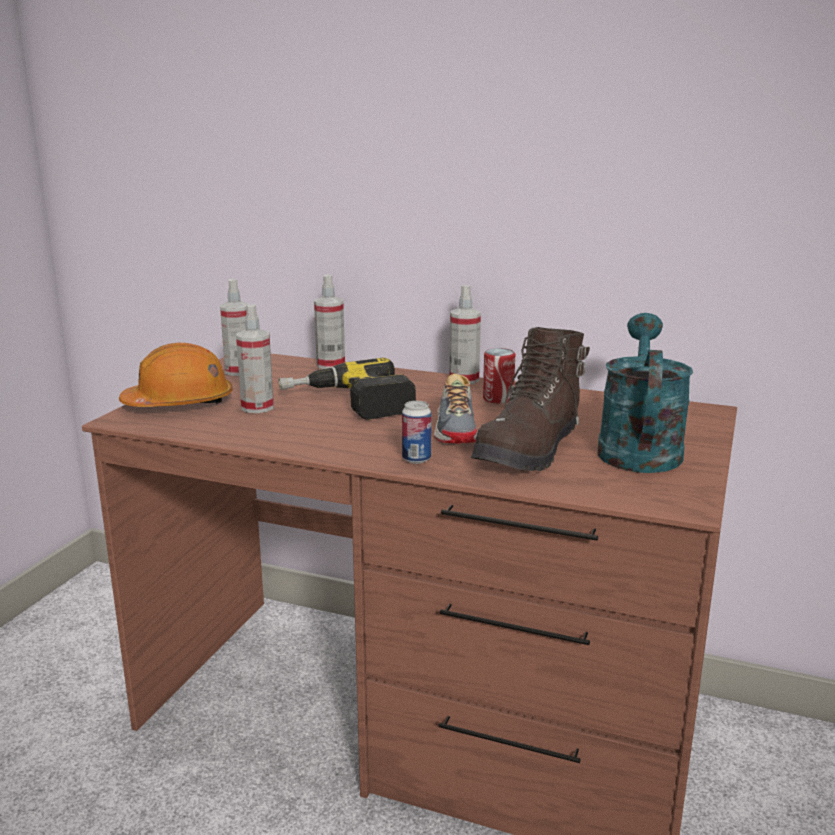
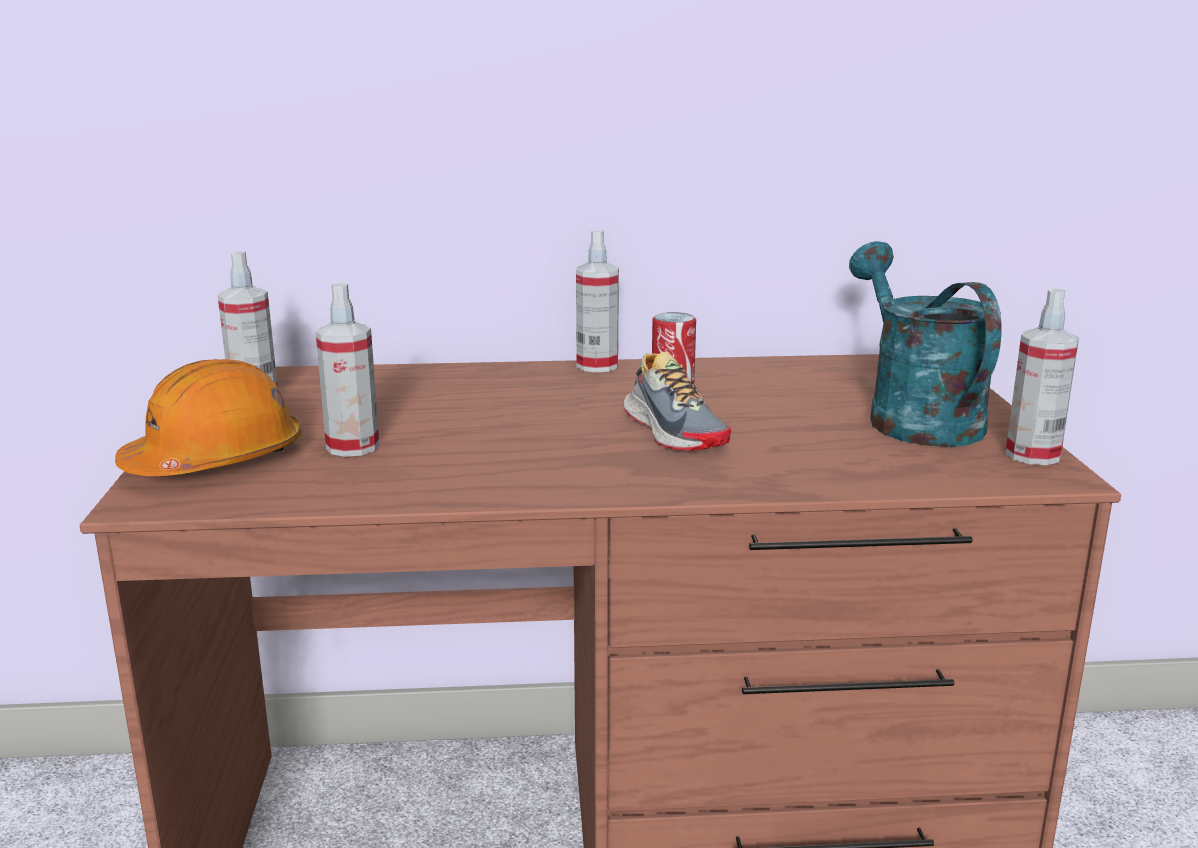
camera: 25 degrees left, 0 degrees up
(330, 365) = (386, 371): spray bottle -> spray bottle (1032, 455)
(348, 404) = (483, 420): power drill -> none
(416, 459) = (676, 480): can -> none
(531, 450) = (799, 441): brown boot -> none

